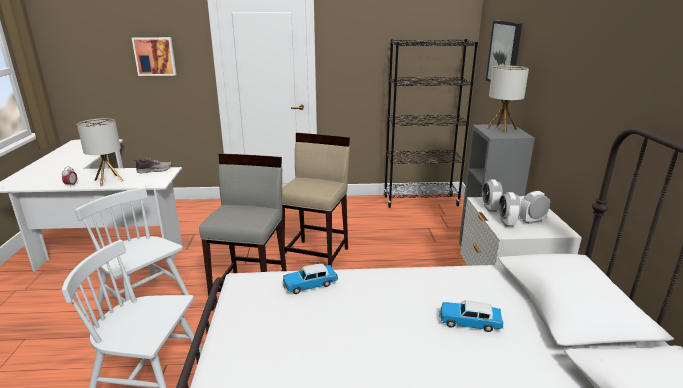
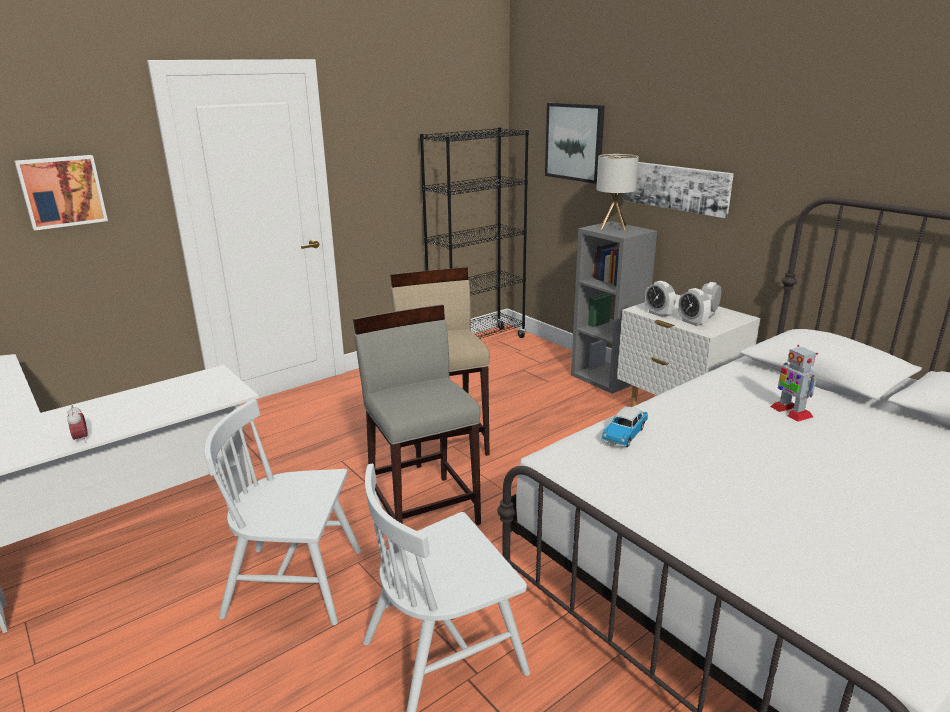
camera: 35 degrees left, 0 degrees up
(109, 180) = (138, 413): table lamp -> none
(154, 170) = (190, 380): shoe -> none
(469, 322) = (790, 411): toy car -> toy robot
(550, 100) = (676, 187): none -> picture

